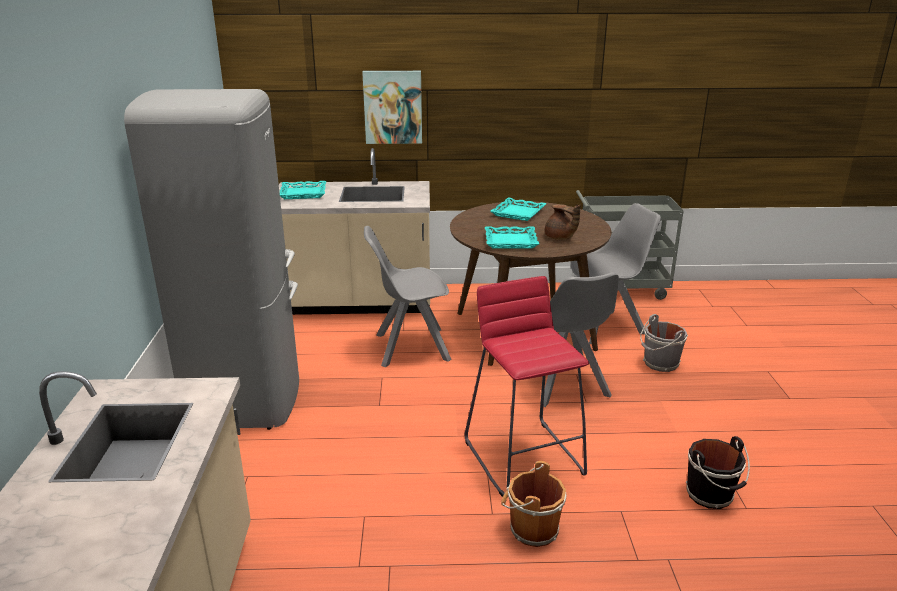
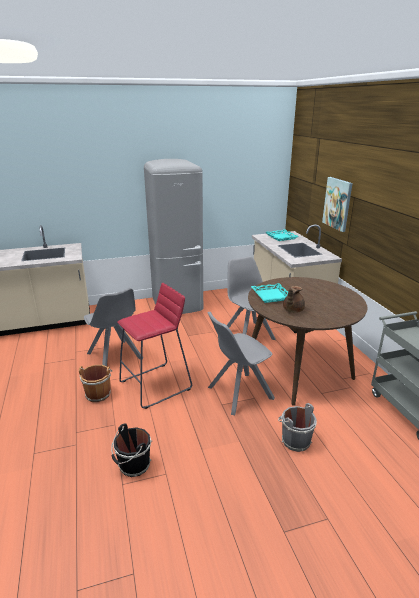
camera: 75 degrees right, 0 degrees up
(518, 213) = (328, 293): turquoise tray -> none
(604, 325) = (337, 407): grey chair -> grey chair (115, 357)

